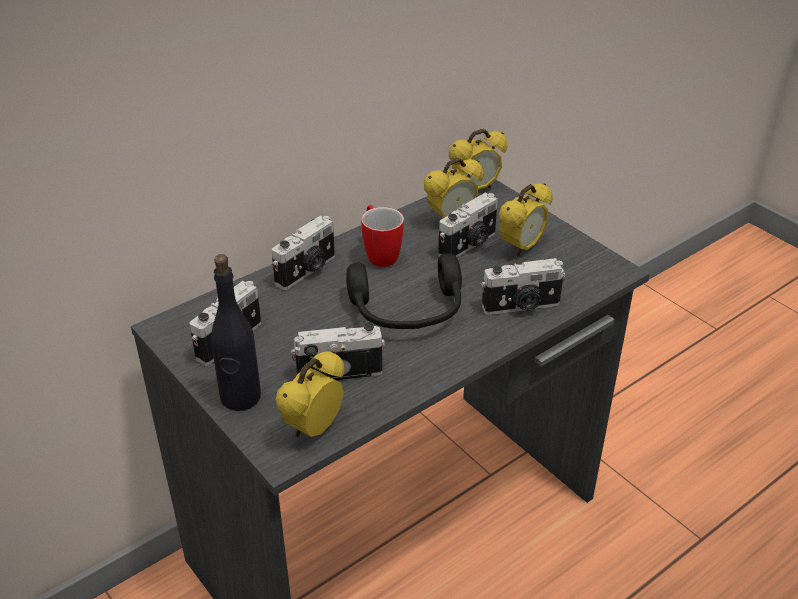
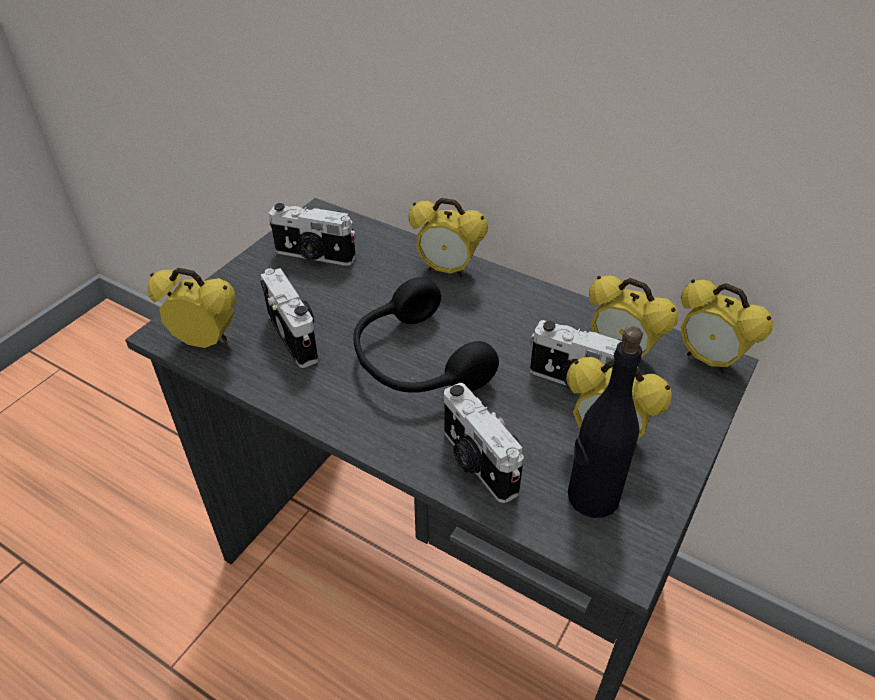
camera: 70 degrees right, 5 degrees up
(240, 397) = (238, 284): black bottle -> black bottle (592, 497)
(307, 271) = (447, 270): camera -> alarm clock
(379, 254) = (508, 313): mug -> none

